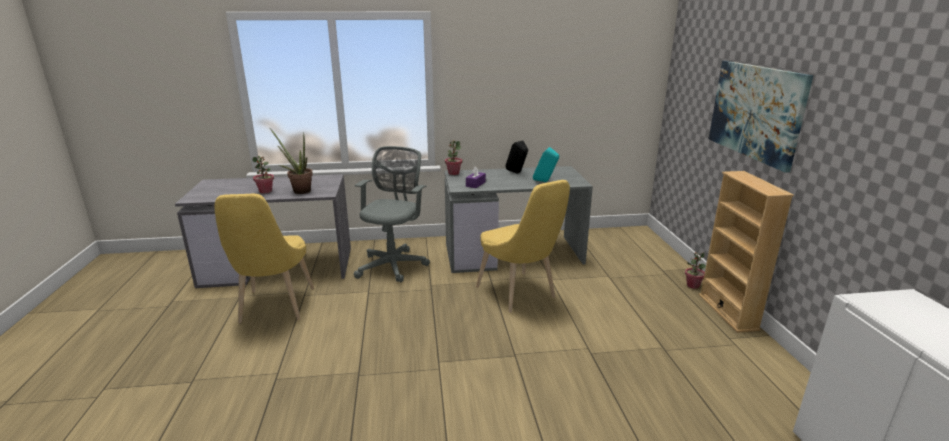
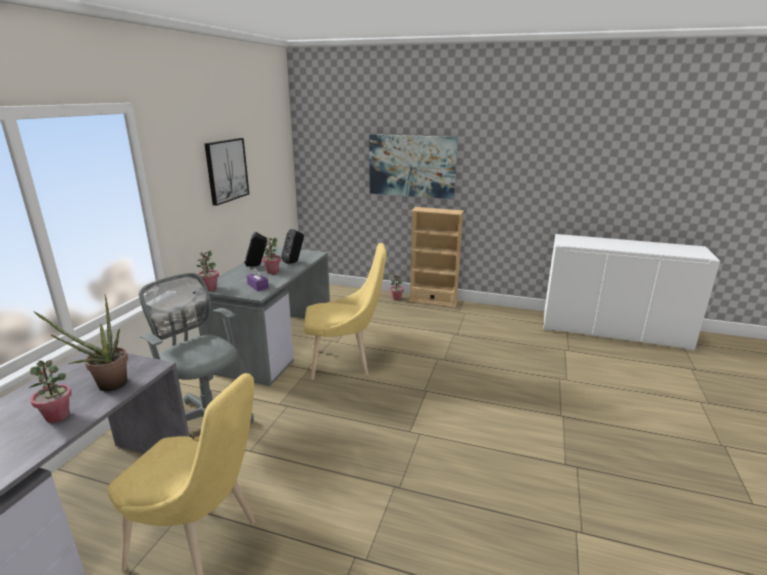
camera: 65 degrees left, 0 degrees up
(511, 180) = (272, 272): none -> potted plant
(536, 79) = (226, 170): none -> picture
(545, 181) = (294, 262): turquoise speaker -> black speaker

